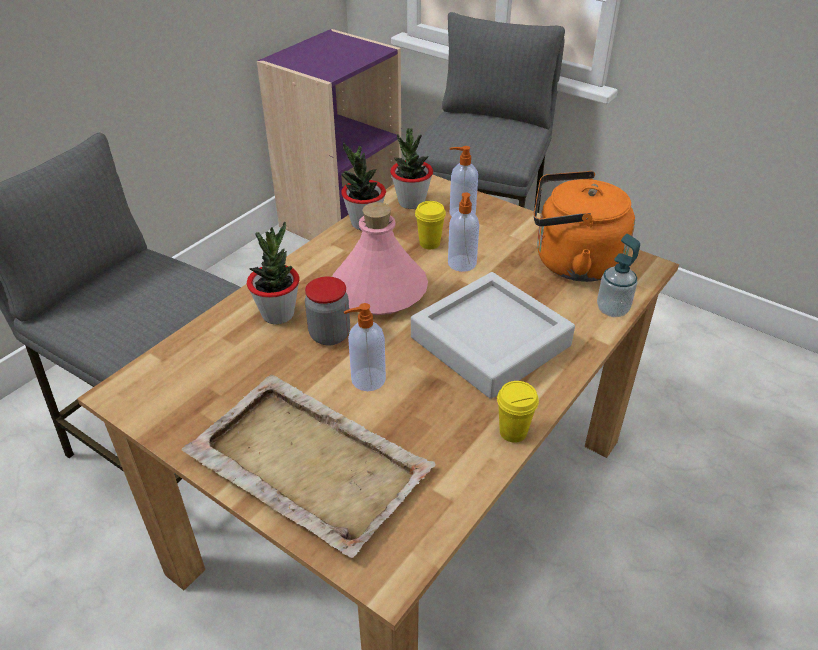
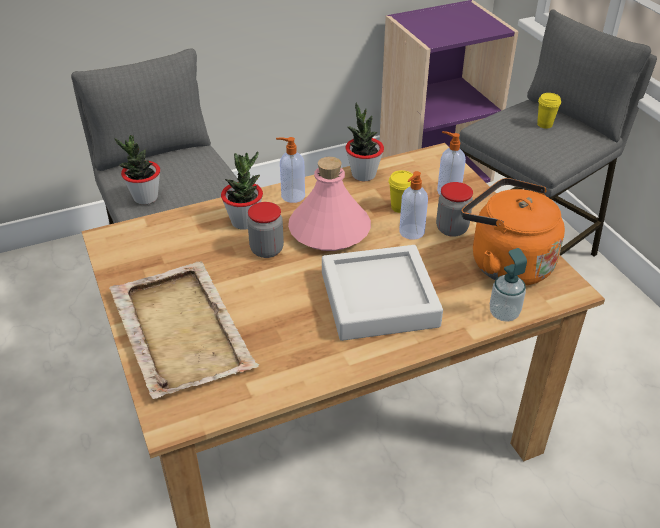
camera: 30 degrees right, 0 degrees up
(367, 380) = (265, 291): soap dispenser -> soap dispenser (292, 196)
(411, 202) = (415, 169): potted plant -> potted plant (145, 198)
(496, 247) = (451, 229): none -> jar
(513, 432) = (335, 370): yellow cup -> yellow cup (544, 124)

